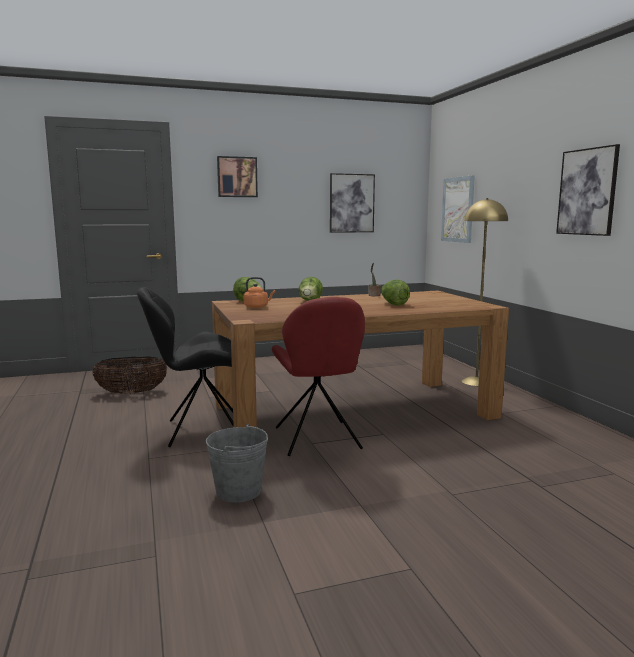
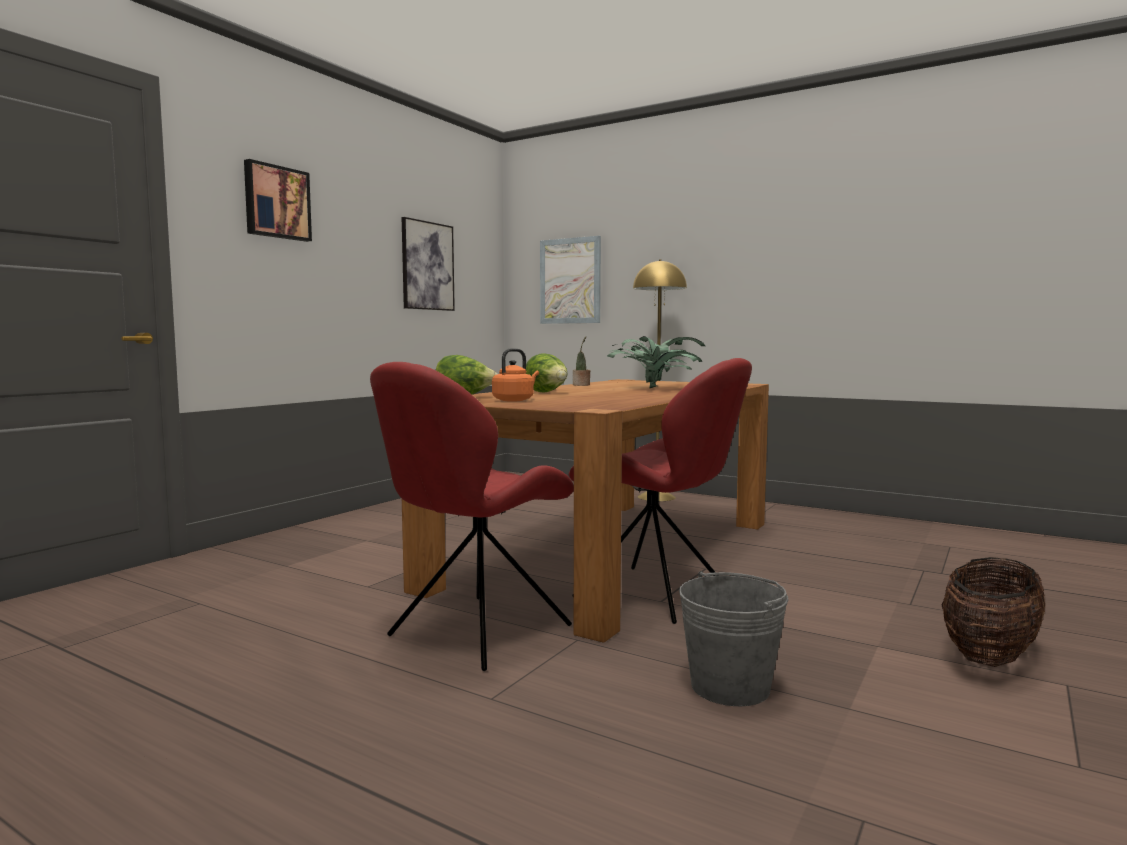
camera: 40 degrees left, 5 degrees down
(132, 393) = (195, 616): basket -> basket (990, 655)
(201, 430) = (475, 633): black chair -> red chair
(393, 304) = (655, 388): lettuce -> potted plant
(587, 192) = (797, 252): picture -> none

